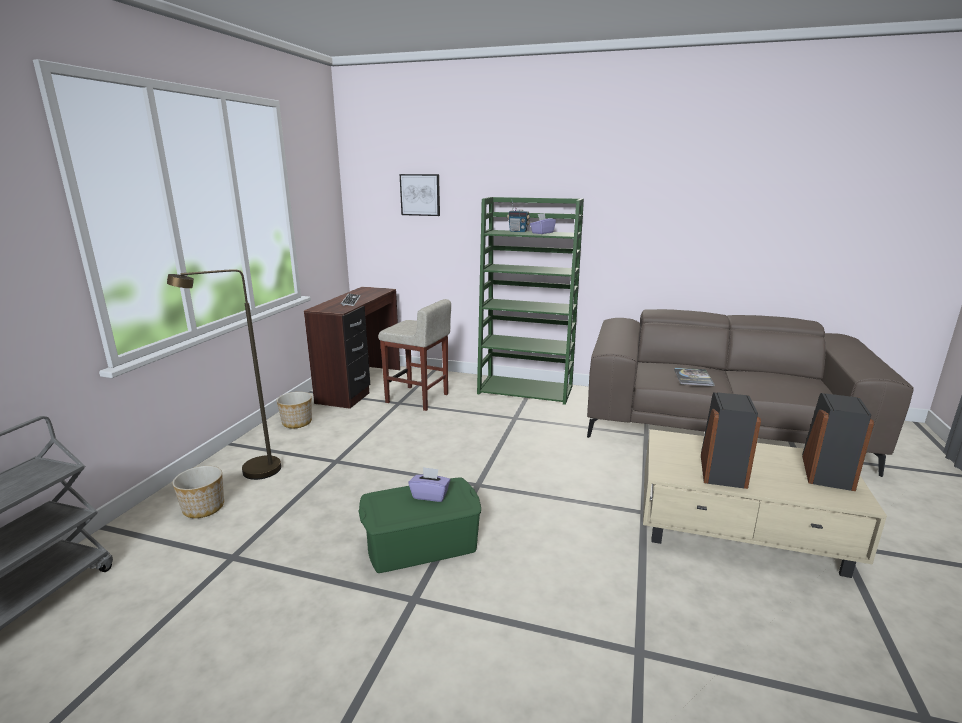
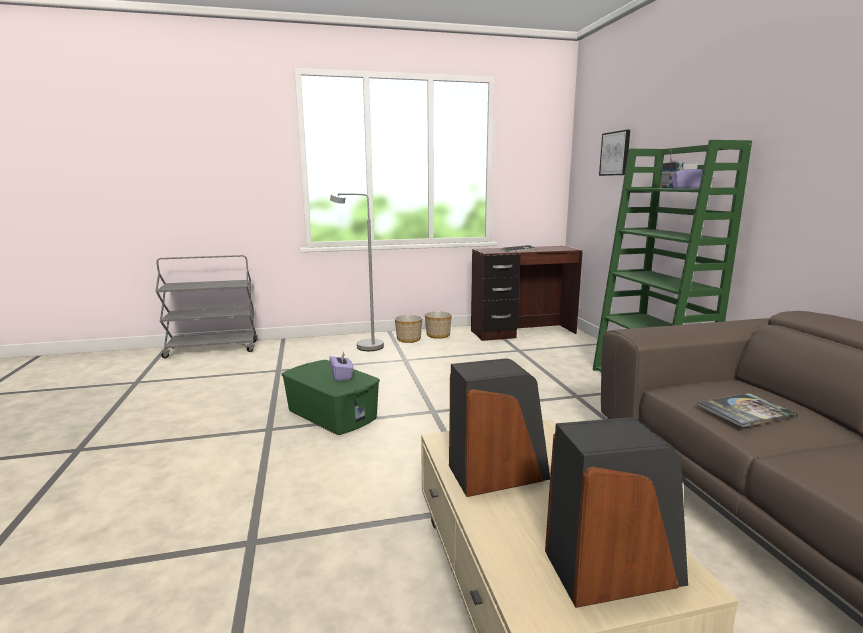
camera: 60 degrees right, 5 degrees down
(203, 508) = (317, 349): planter -> planter (408, 339)
(251, 473) = (363, 346): brown floor lamp -> grey floor lamp
(418, 398) = (539, 353): beige stool -> none

